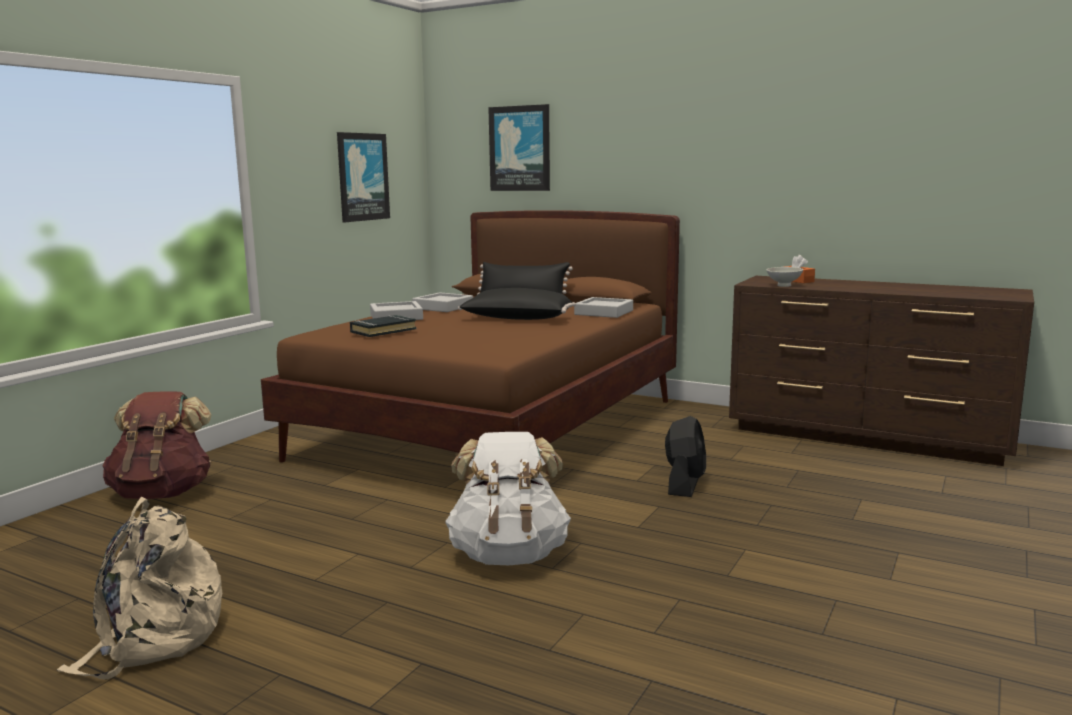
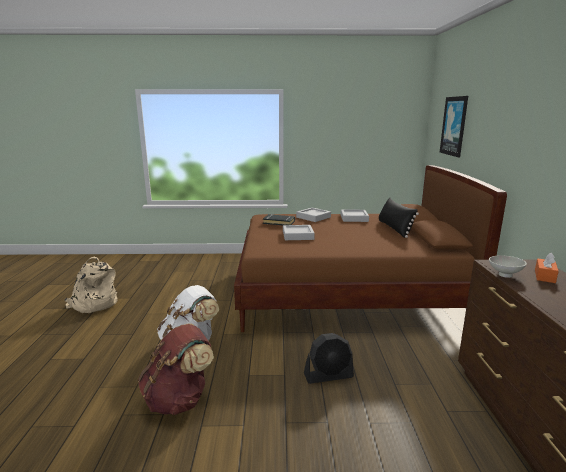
camera: 60 degrees right, 5 degrees up
(163, 493) = (204, 262): brown backpack -> brown backpack (179, 399)
(362, 177) = (364, 138): picture -> none
(517, 319) = (350, 236): black pillow -> none
(604, 312) = (406, 249): grey tray -> grey tray (298, 235)

